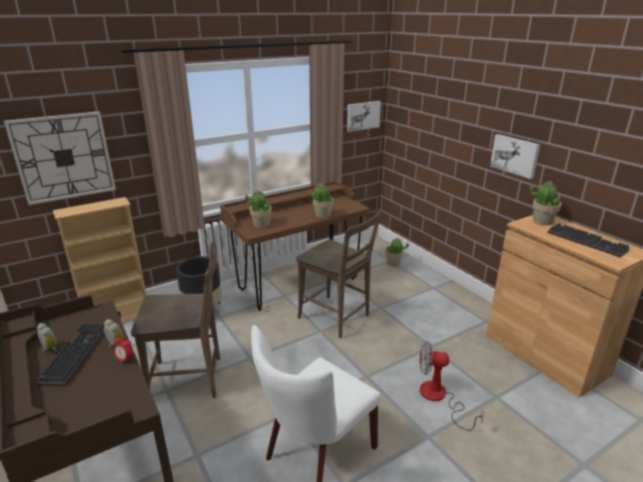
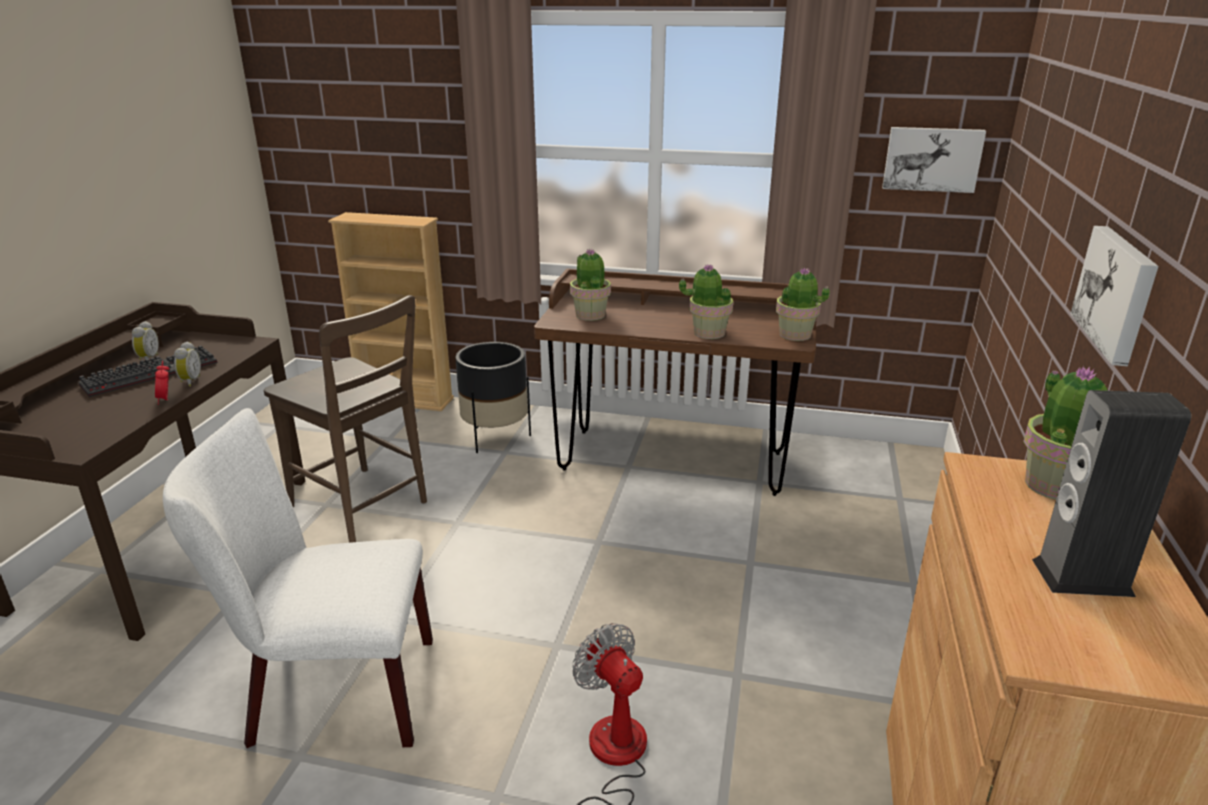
camera: 45 degrees right, 0 degrees up
(64, 157) = (365, 138): wall clock -> none
(336, 318) = (651, 537): brown chair -> none
(393, 263) = (898, 505): potted plant -> potted plant (795, 335)
(588, 241) = (1082, 577): keyboard -> speaker

